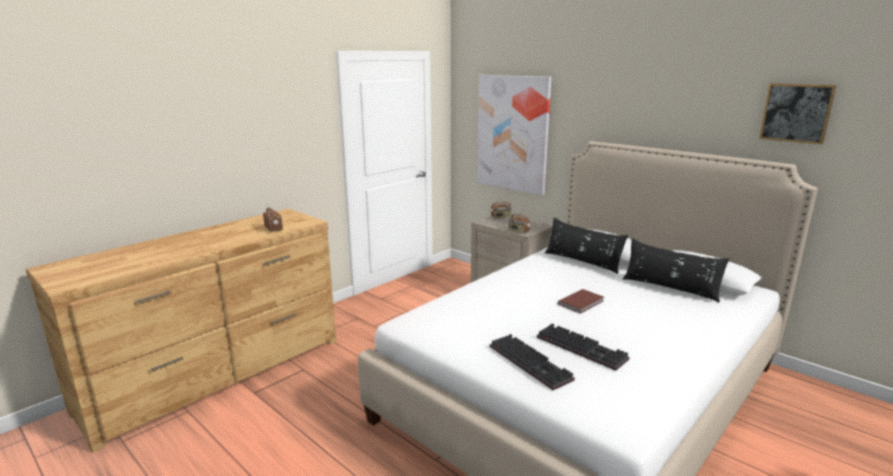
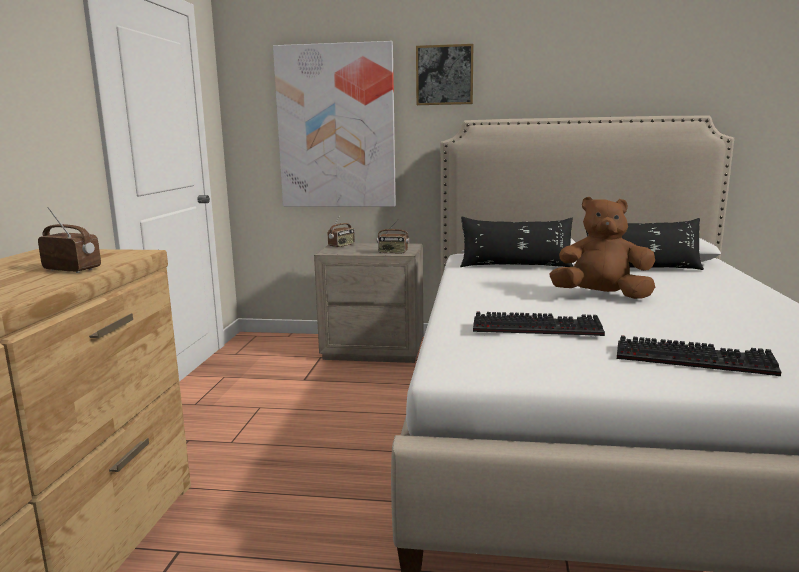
camera: 35 degrees left, 5 degrees down
(582, 303) = (601, 296): brown book -> brown plush toy
(583, 348) = (700, 331): keyboard -> keyboard (538, 327)
(796, 113) = (697, 62): picture -> picture (444, 75)

